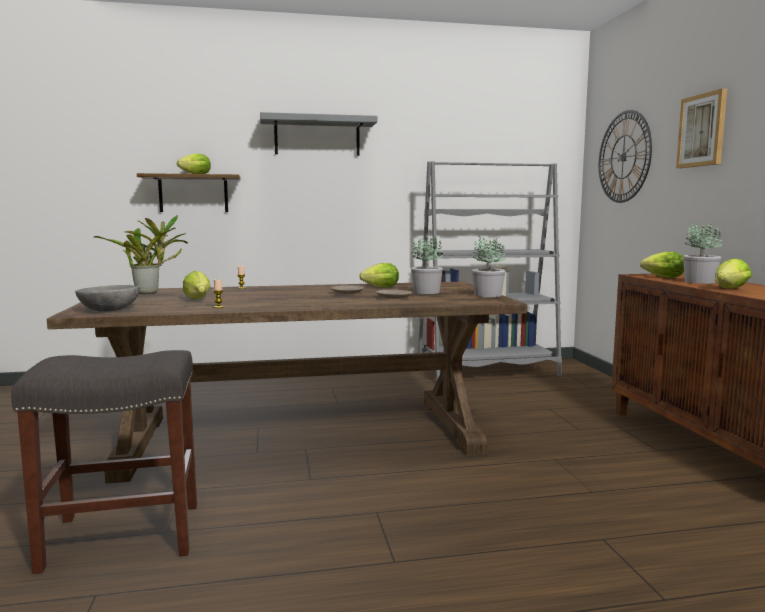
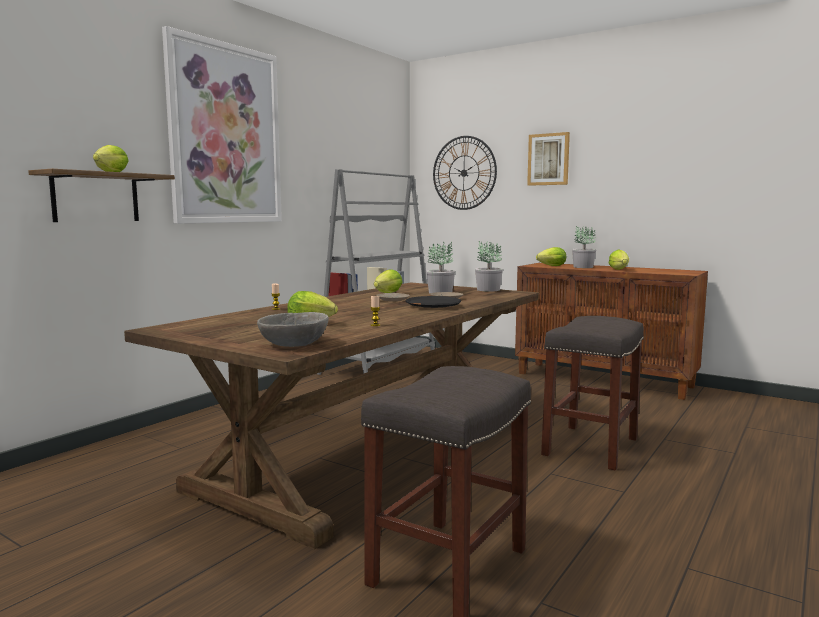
camera: 45 degrees left, 0 degrees up
(150, 292) = (211, 325): potted plant -> none
(317, 137) = (225, 134): grey shelf -> picture
(346, 301) = (433, 306): none -> black plate
(484, 508) = (591, 447): none -> grey stool

